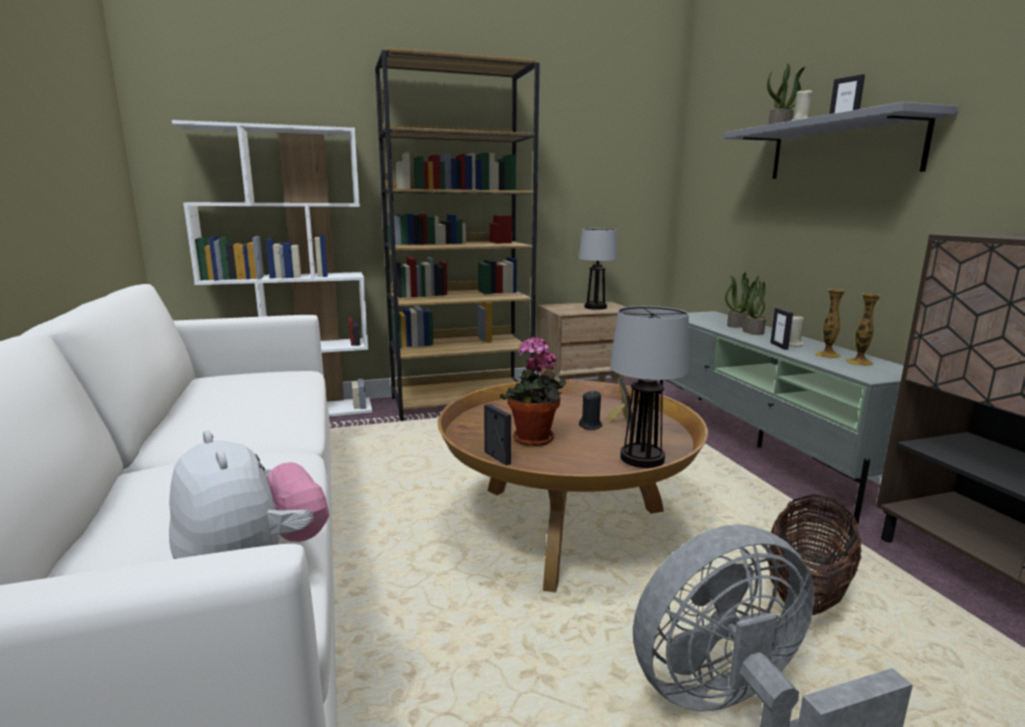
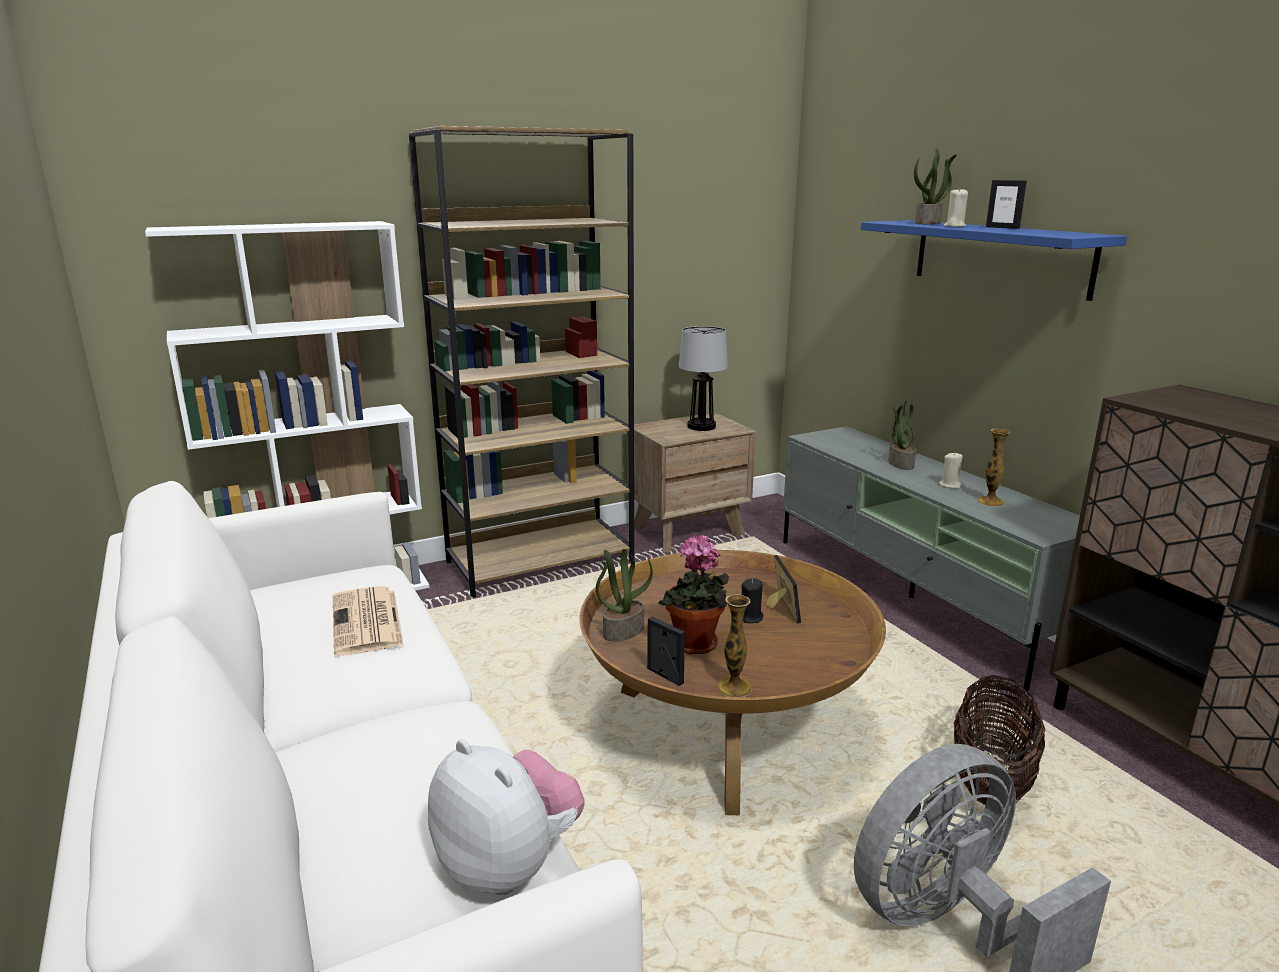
camera: 10 degrees left, 5 degrees up
(265, 396) = (367, 622): none -> newspaper
(641, 458) = (821, 661): table lamp -> none
(738, 325) = (882, 452): potted plant -> potted plant (623, 630)
(779, 346) = (936, 489): picture frame -> none
(842, 149) = (1000, 257): grey shelf -> blue shelf
(859, 362) = (1025, 511): vase -> vase (734, 687)

